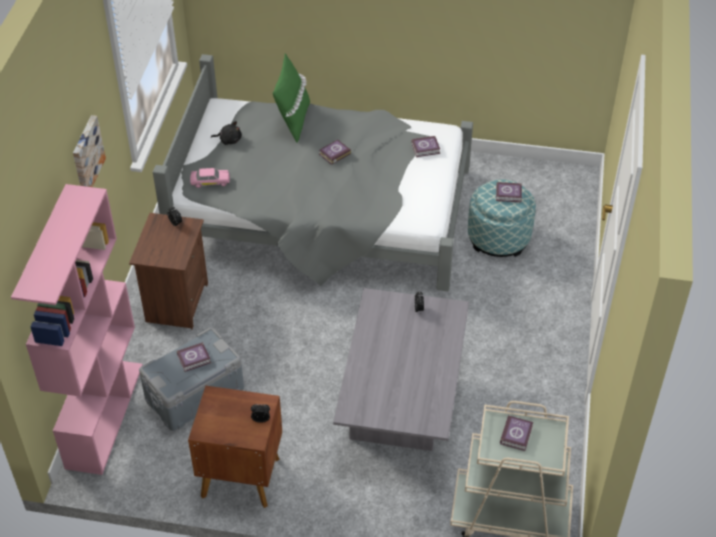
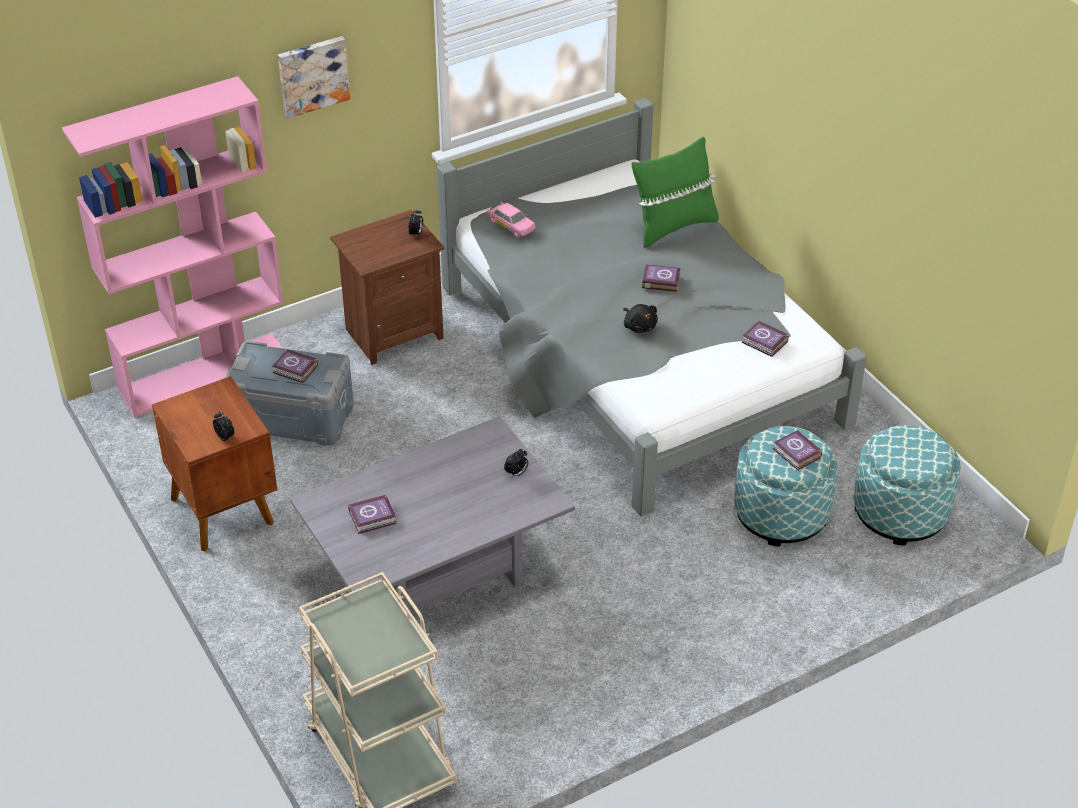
camera: 50 degrees right, 5 degrees down
(229, 140) = (587, 203): black plush toy -> black plush toy (639, 326)
(517, 434) = (372, 625): book -> book (374, 518)
(542, 194) = (900, 512): none -> ottoman

